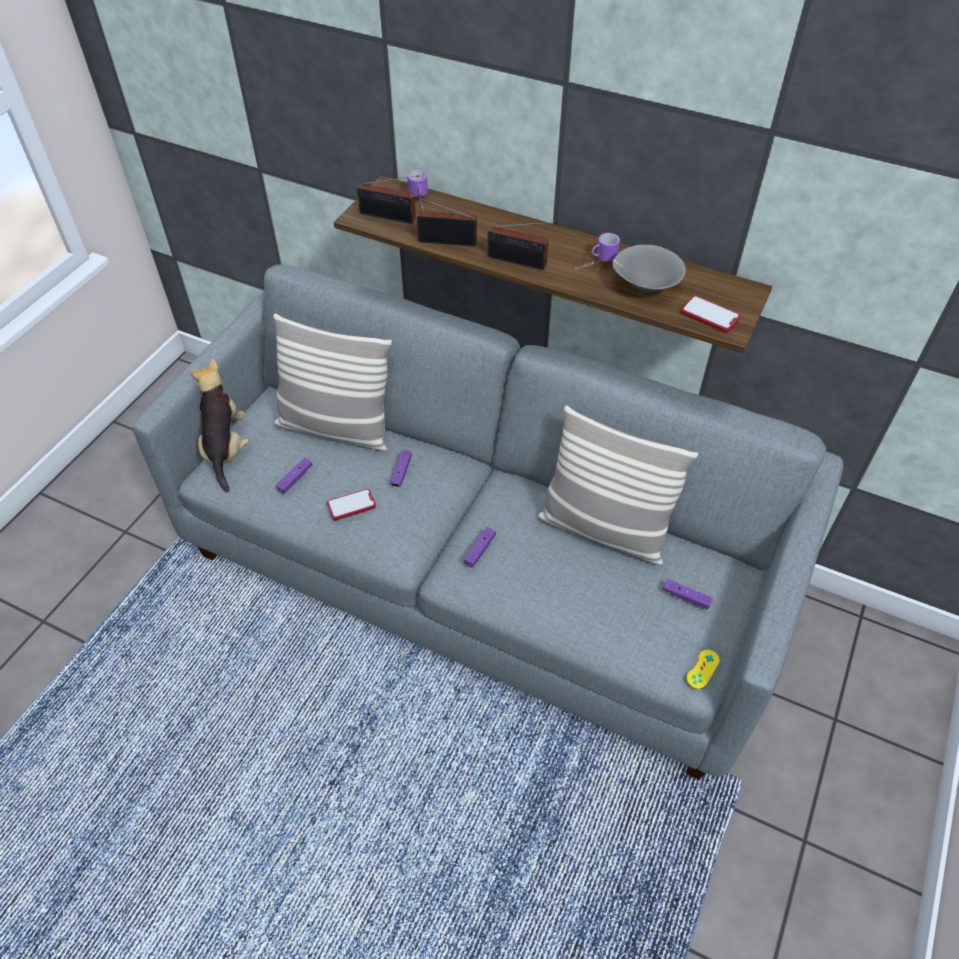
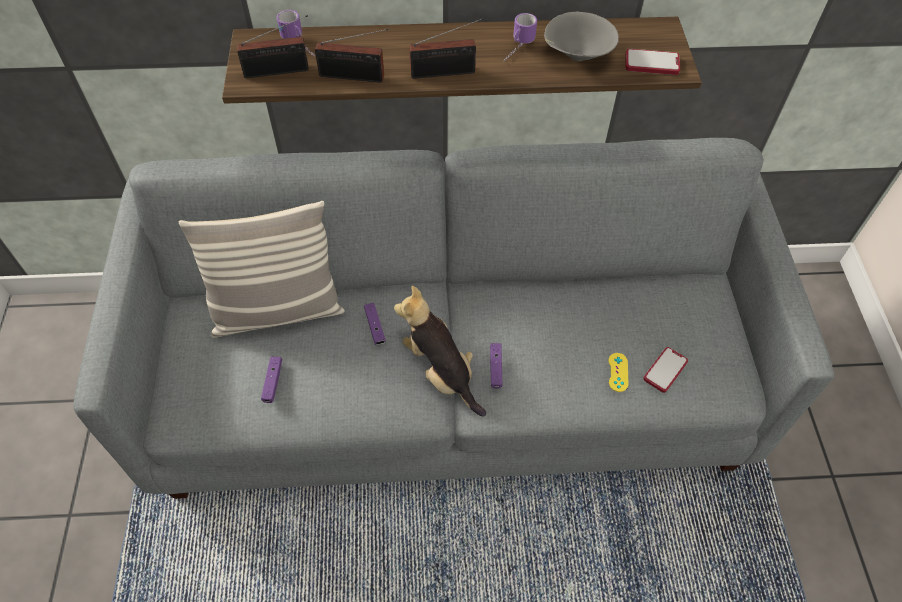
camera: 30 degrees left, 5 degrees up
(226, 448) = (171, 383): plush toy -> plush toy (441, 371)
(351, 505) = (349, 382): phone -> phone (665, 370)
(444, 240) = (355, 77): radio -> radio turned 150 degrees counterclockwise
(603, 530) = (586, 298): pillow -> none
(686, 597) = (691, 326): purple game controller -> none
(702, 669) = (741, 382): yellow game controller -> yellow game controller (618, 372)

